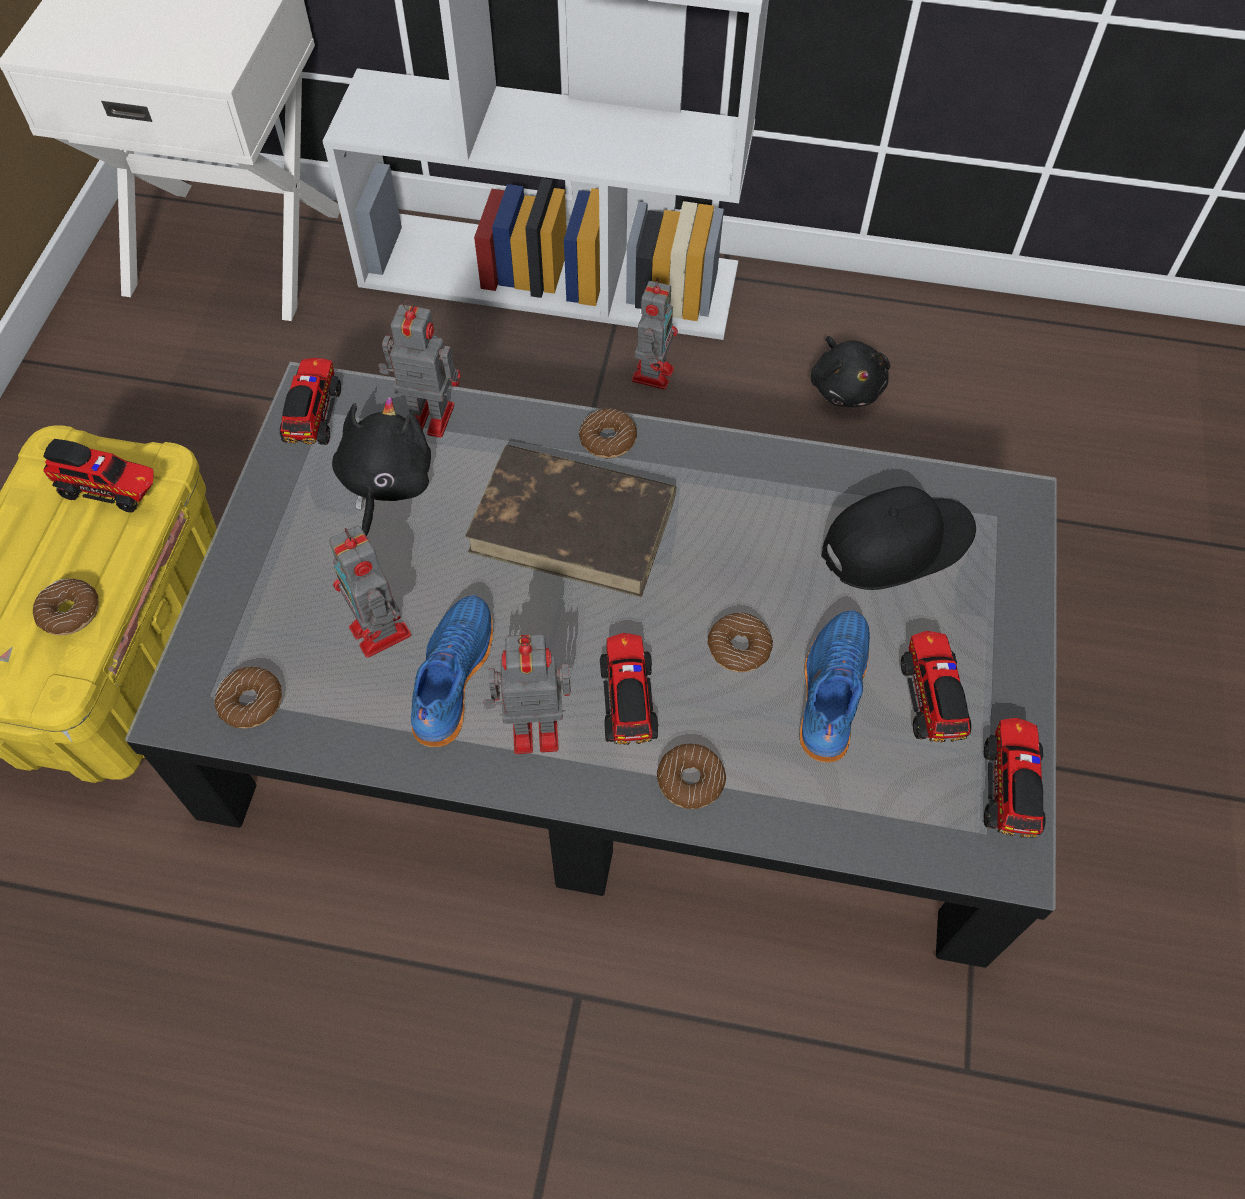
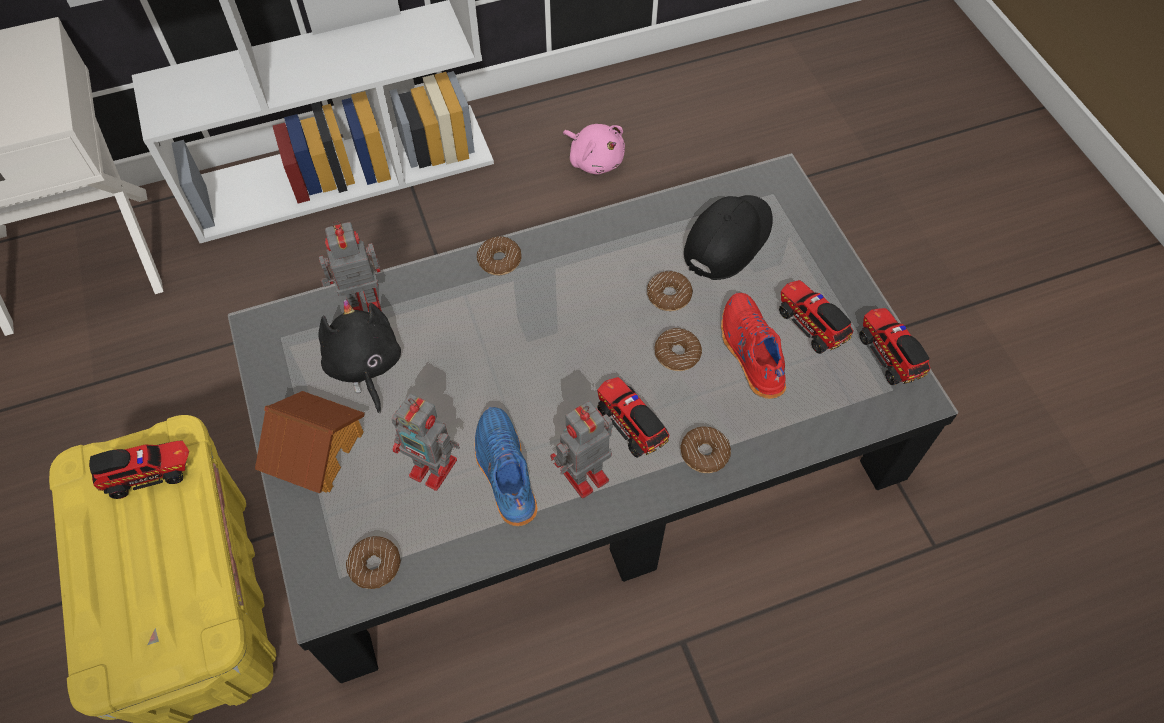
camera: 30 degrees left, 0 degrees up
(70, 612) = (184, 578): donut -> donut (669, 295)
(276, 548) = (315, 450): none -> toy house
(313, 414) = (274, 342): toy truck -> none
(575, 524) = (517, 328): brown book -> none
(653, 373) = (461, 207): toy robot -> none
(829, 692) = (750, 352): blue shoe -> red shoe
(845, 387) = (594, 160): black plush toy -> pink plush toy

